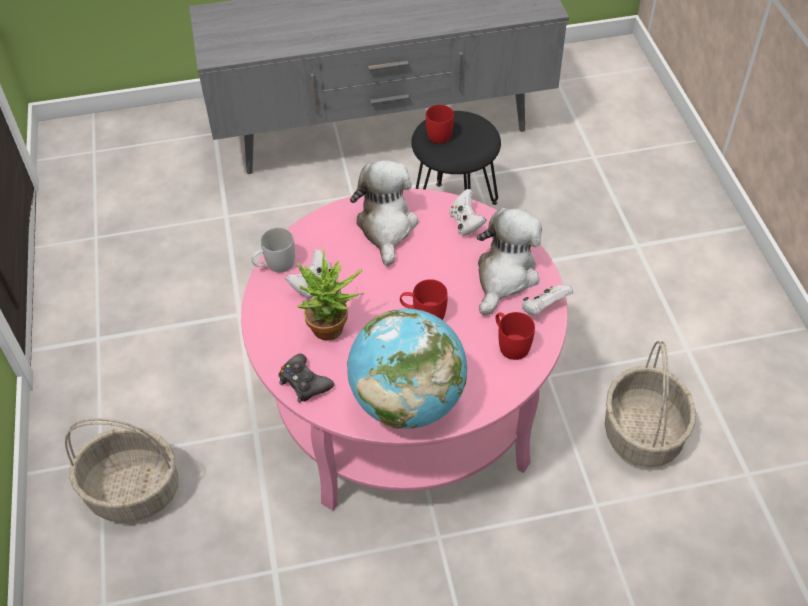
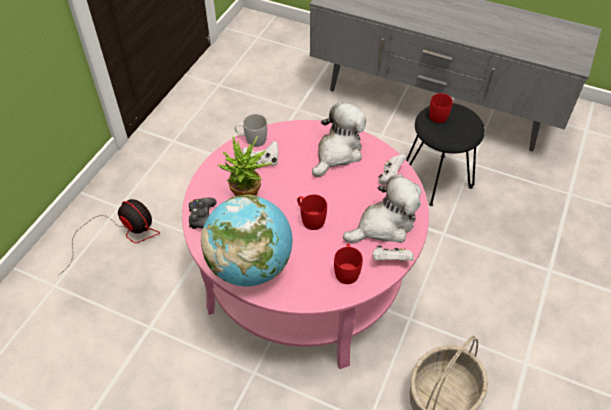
camera: 35 degrees right, 0 degrees up
(134, 490) = (120, 234): basket -> fan

